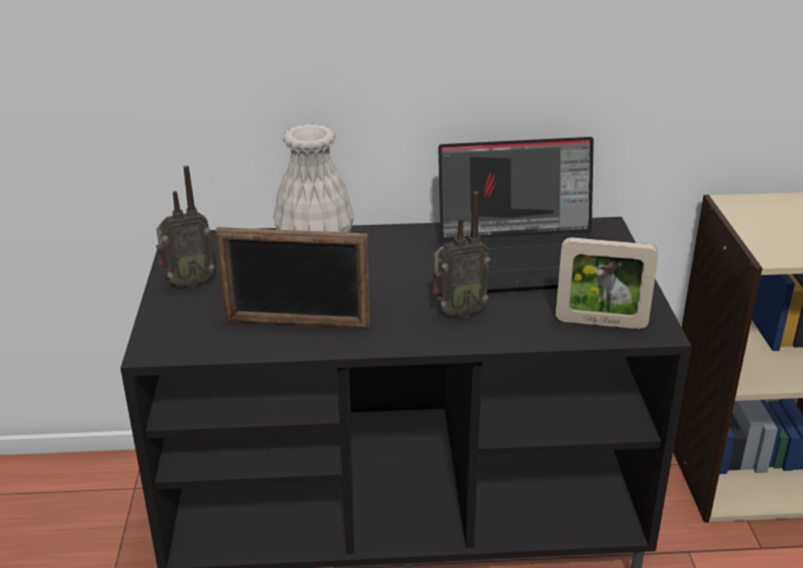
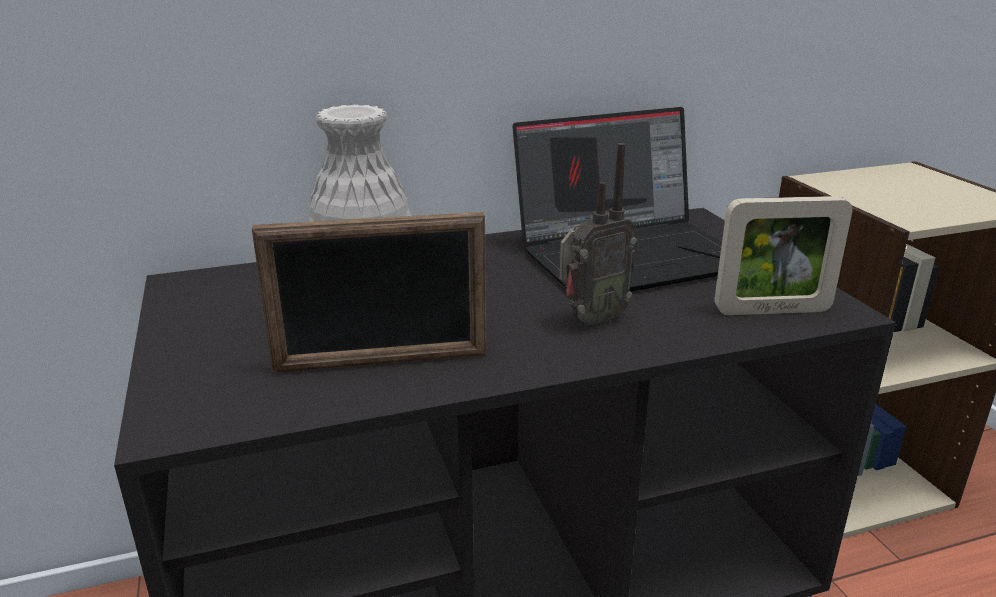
camera: 15 degrees left, 5 degrees down
(188, 283) = (200, 330): radio -> none

